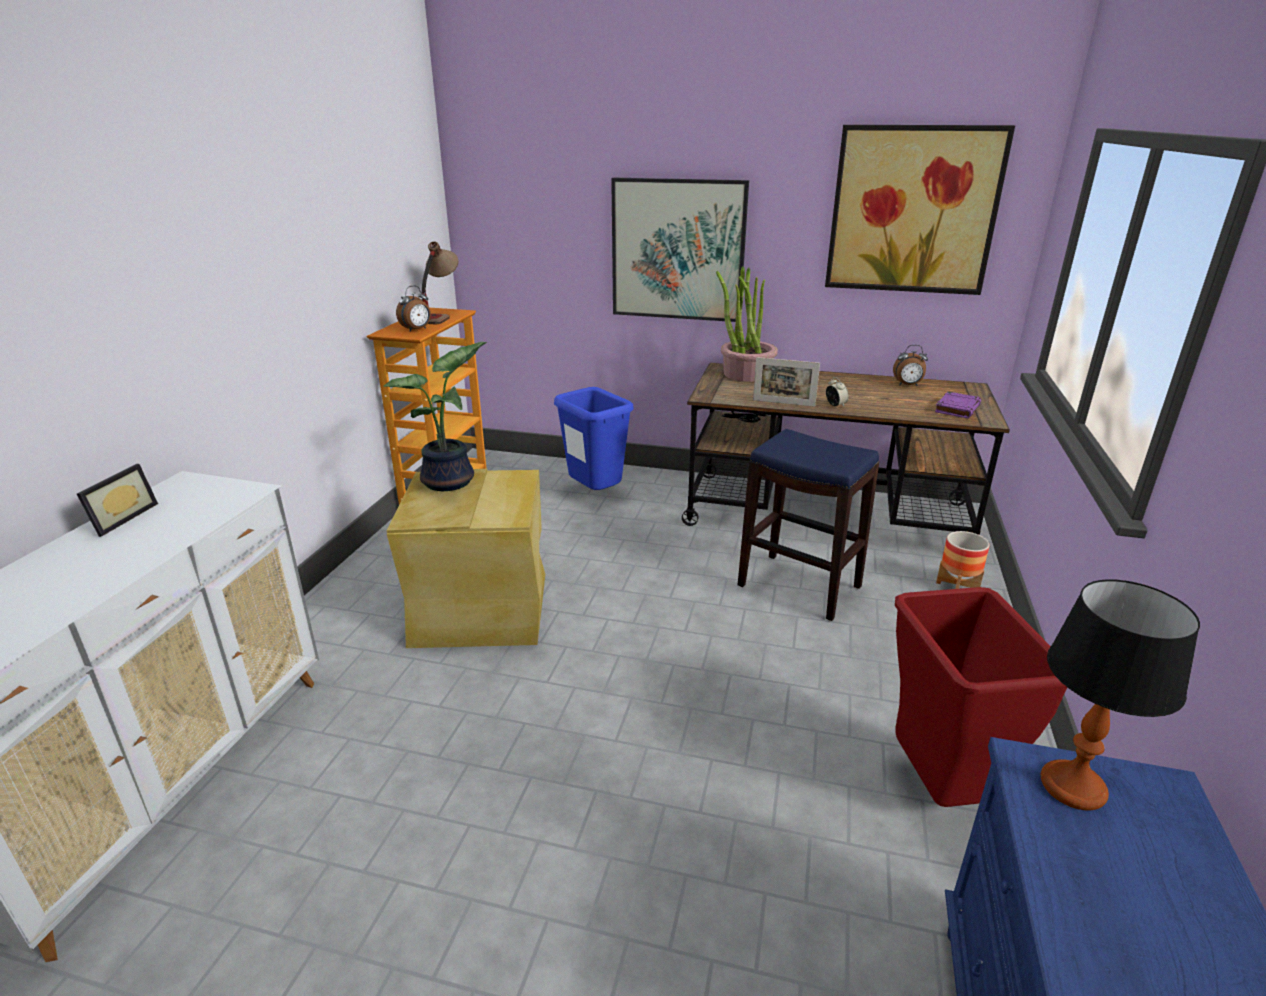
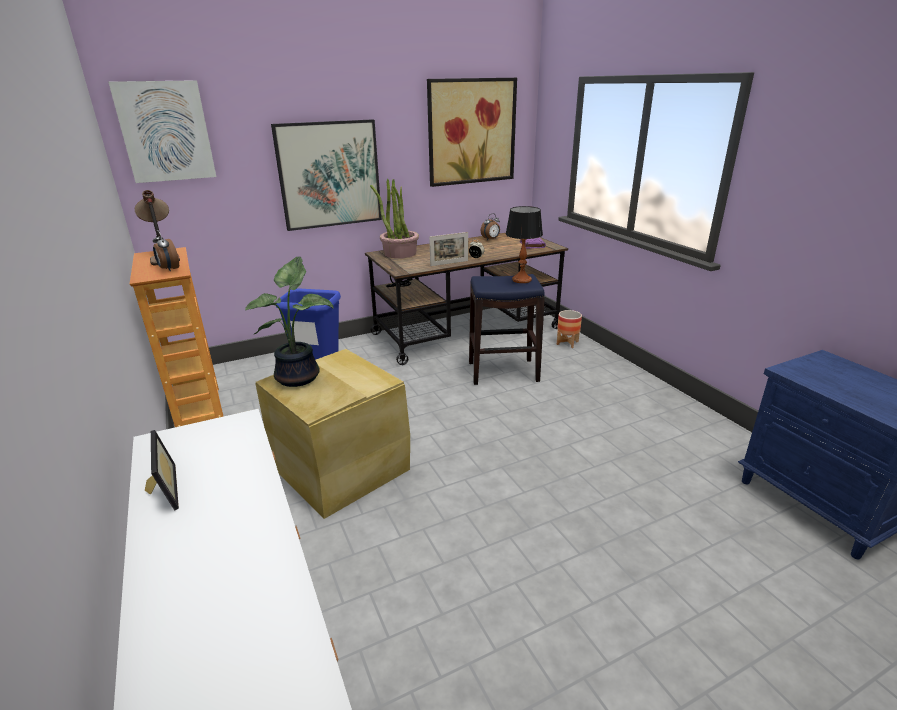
camera: 40 degrees left, 0 degrees up
(417, 330) = (169, 269): alarm clock -> alarm clock turned 135 degrees clockwise
(500, 179) = (165, 132): none -> picture
(941, 790) = (671, 430): red trash can -> none
(1072, 786) = (809, 371): table lamp -> table lamp (521, 280)

